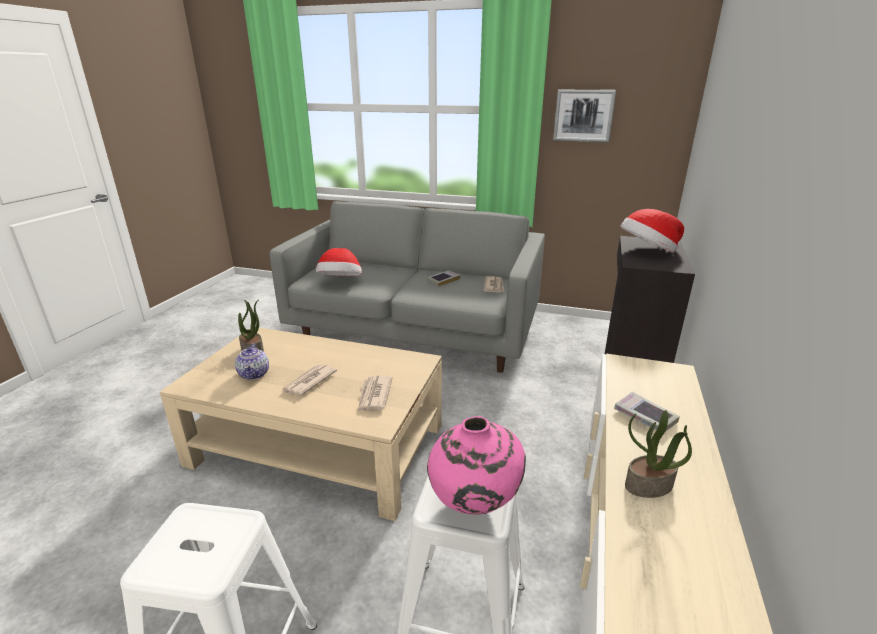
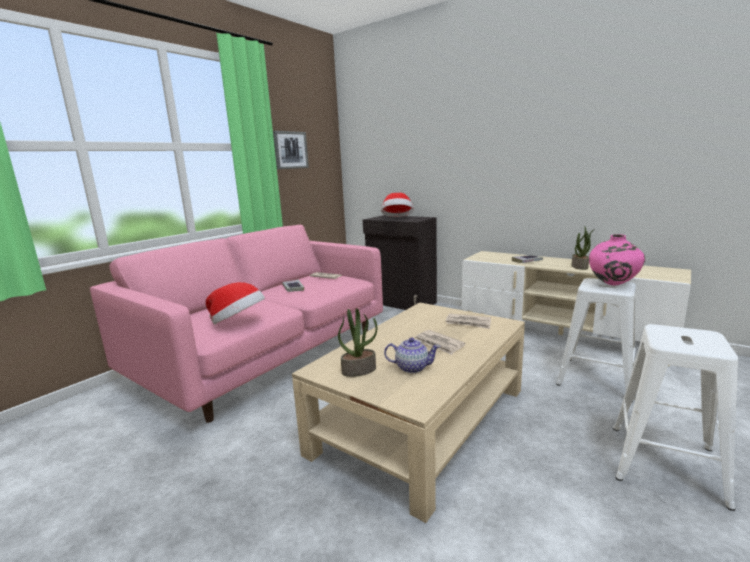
camera: 70 degrees left, 10 degrees down
(415, 331) = (266, 357): grey sofa -> pink sofa

